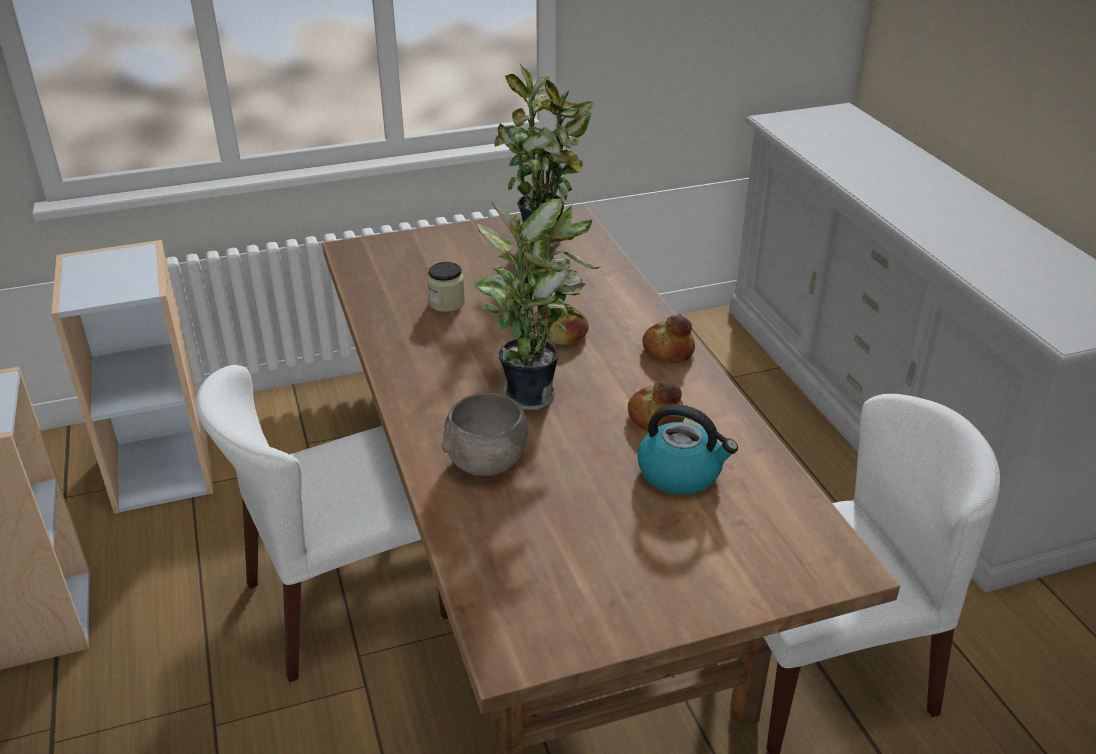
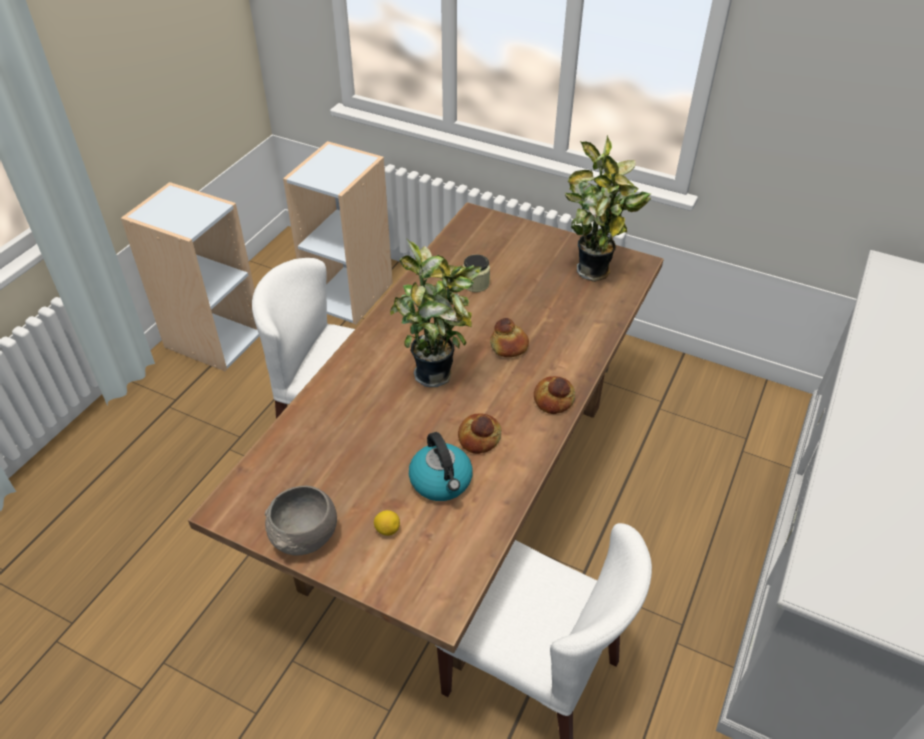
camera: 45 degrees right, 10 degrees up
(487, 461) = (359, 398): grey bowl -> grey bowl (304, 537)
(699, 545) = (387, 529): none -> lemon

